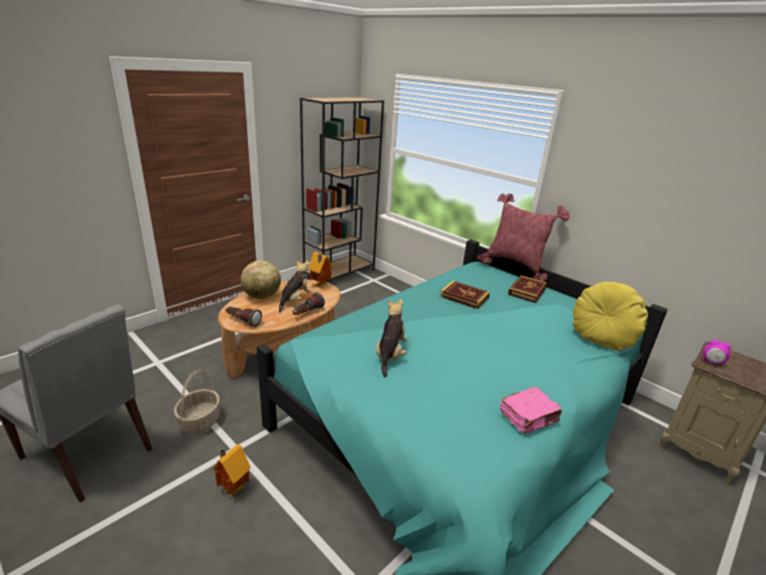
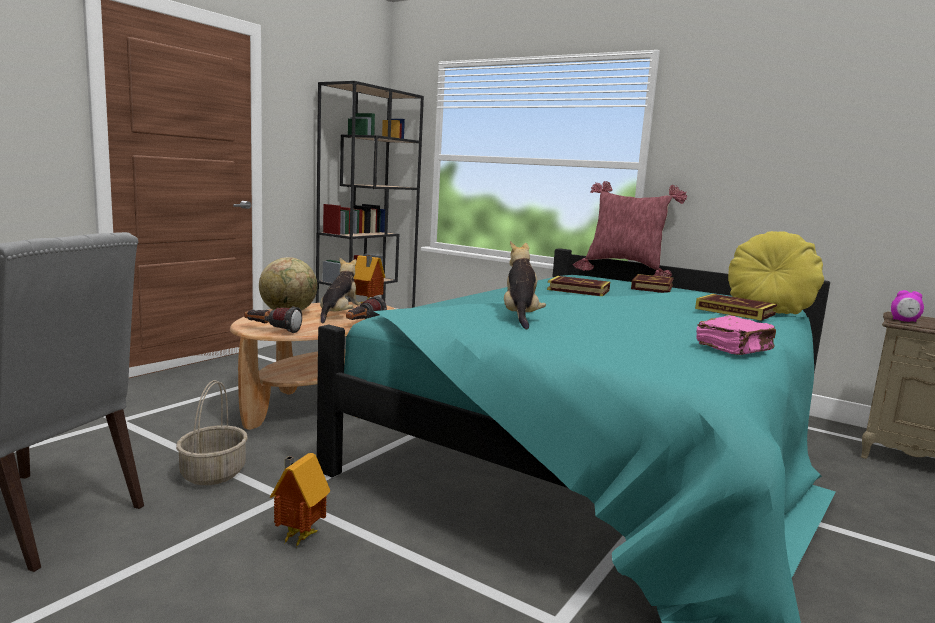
camera: 10 degrees left, 15 degrees down
(567, 346) = (735, 311): none -> book

